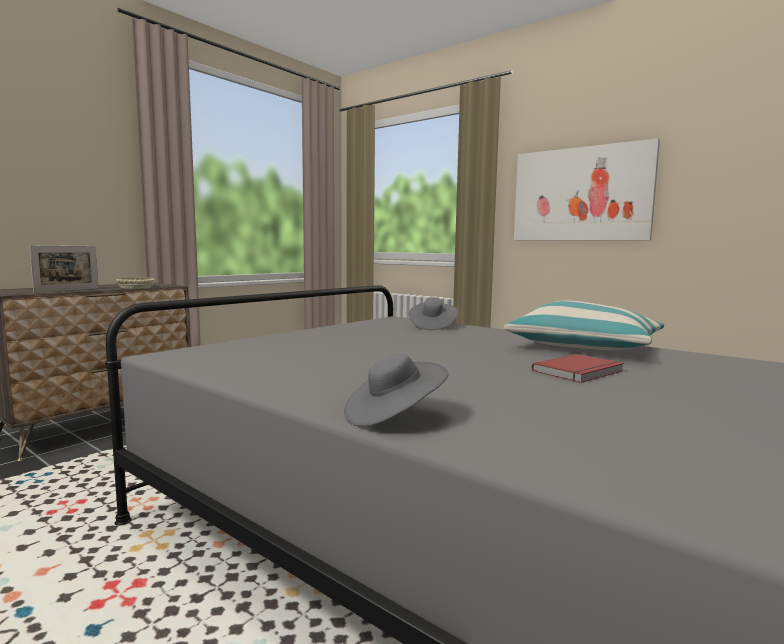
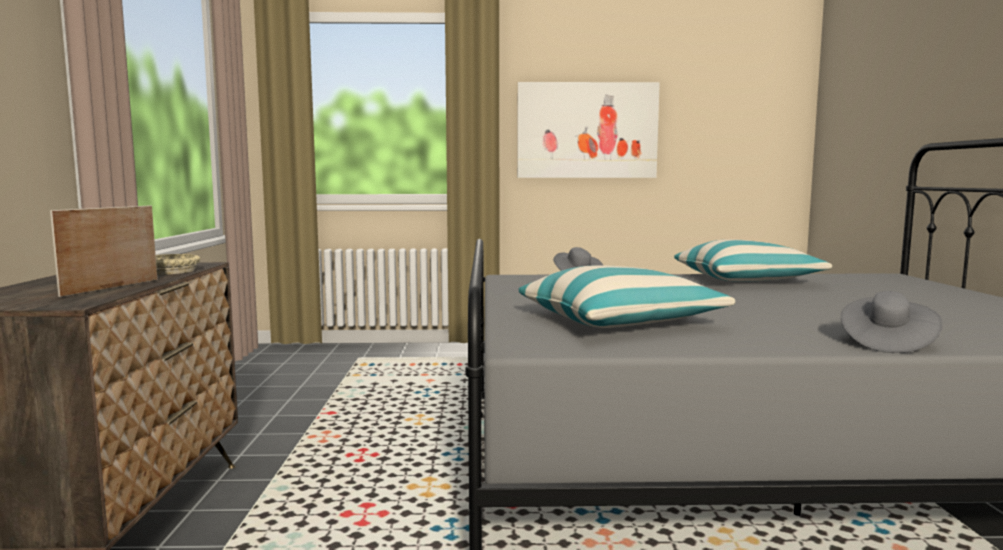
camera: 40 degrees left, 0 degrees up
(67, 290) = (111, 288): picture frame -> picture frame turned 150 degrees counterclockwise
(296, 354) = (618, 321): none -> pillow
(580, 371) = (821, 296): red book -> none

